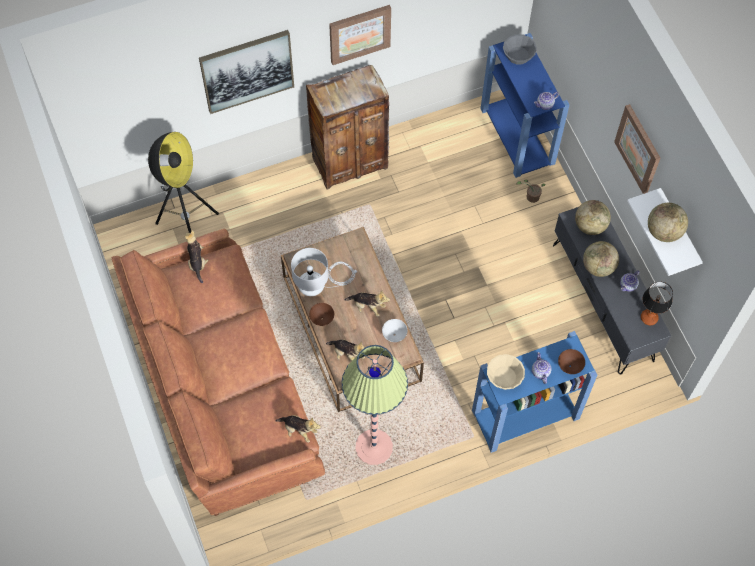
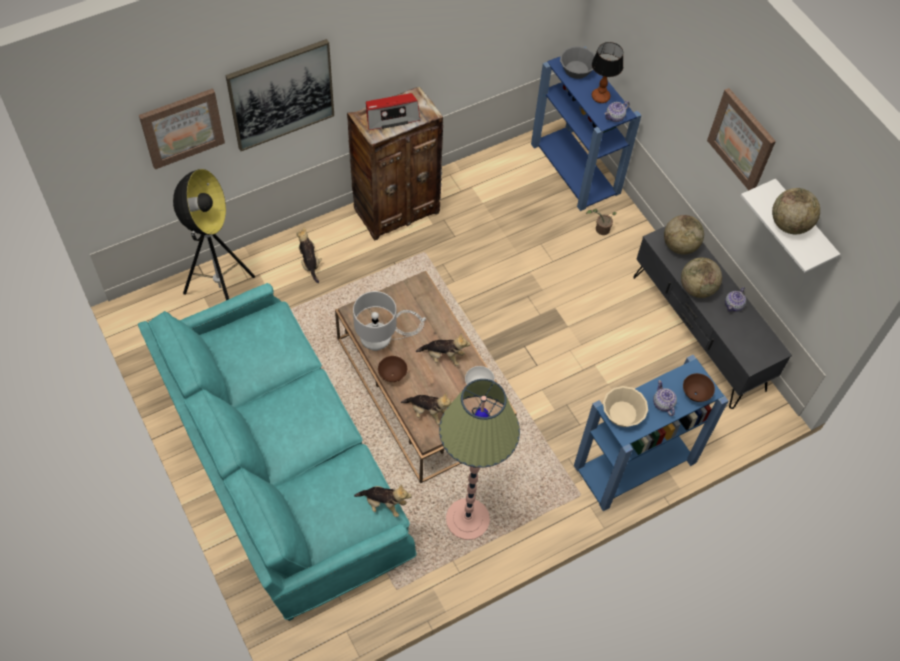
camera: 10 degrees left, 5 degrees down
(197, 262) = (239, 324): plush toy -> plush toy (309, 263)
(222, 385) = (281, 467): brown sofa -> turquoise sofa
(344, 92) = (391, 116): none -> radio
(359, 33) = (405, 46): picture -> picture (182, 127)
(649, 318) = (764, 338): table lamp -> table lamp (601, 97)

